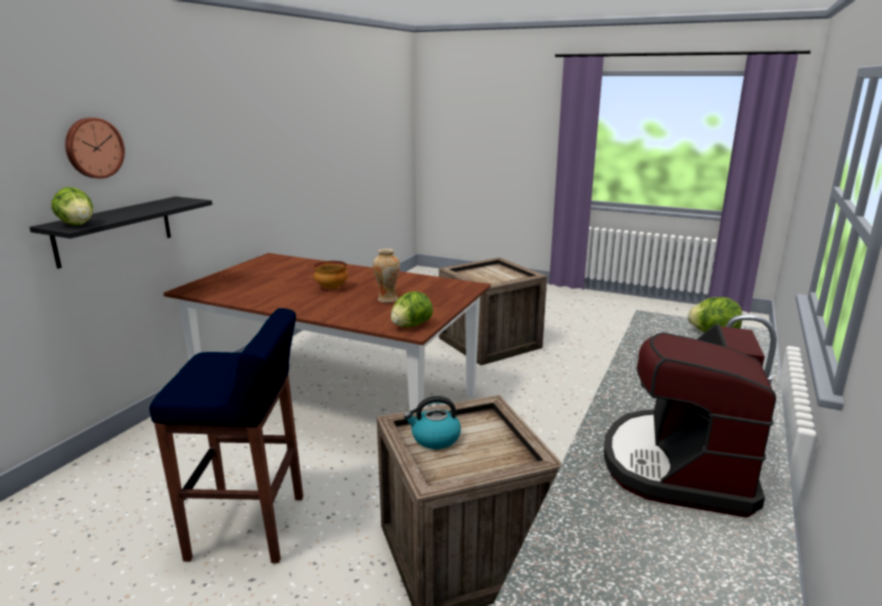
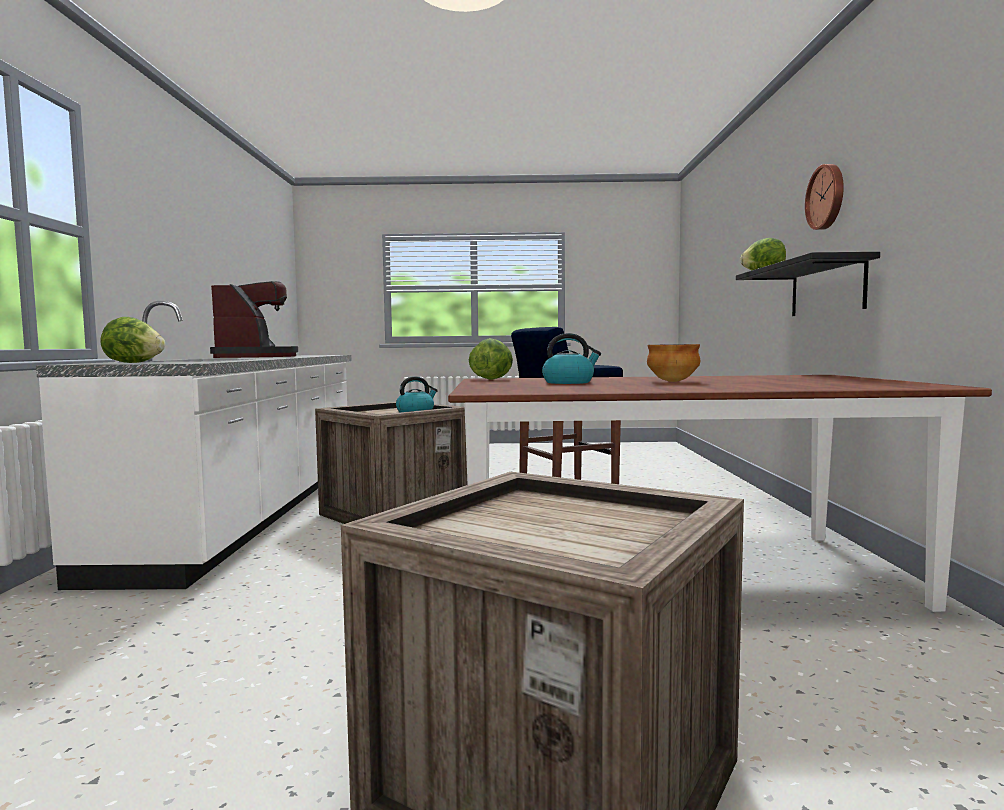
camera: 155 degrees right, 15 degrees down
(387, 299) = (569, 382): vase -> kettle

